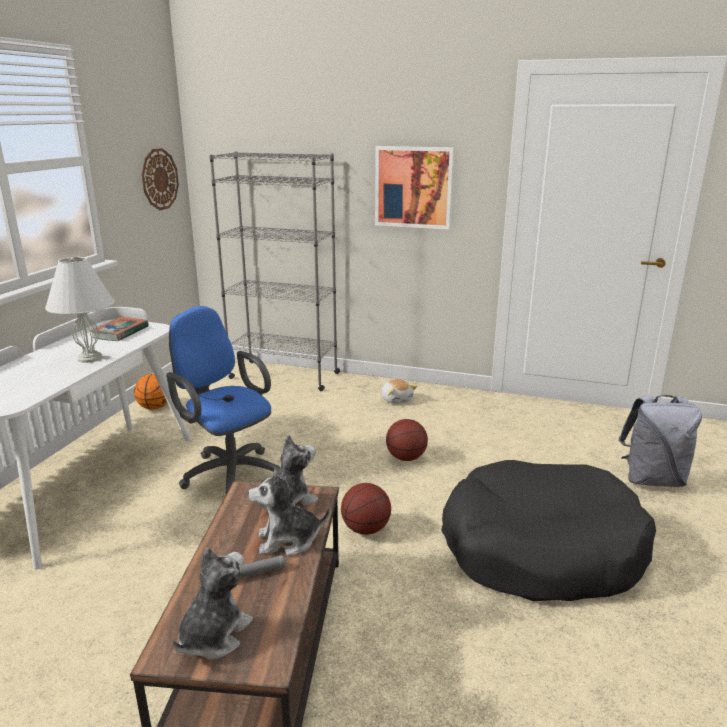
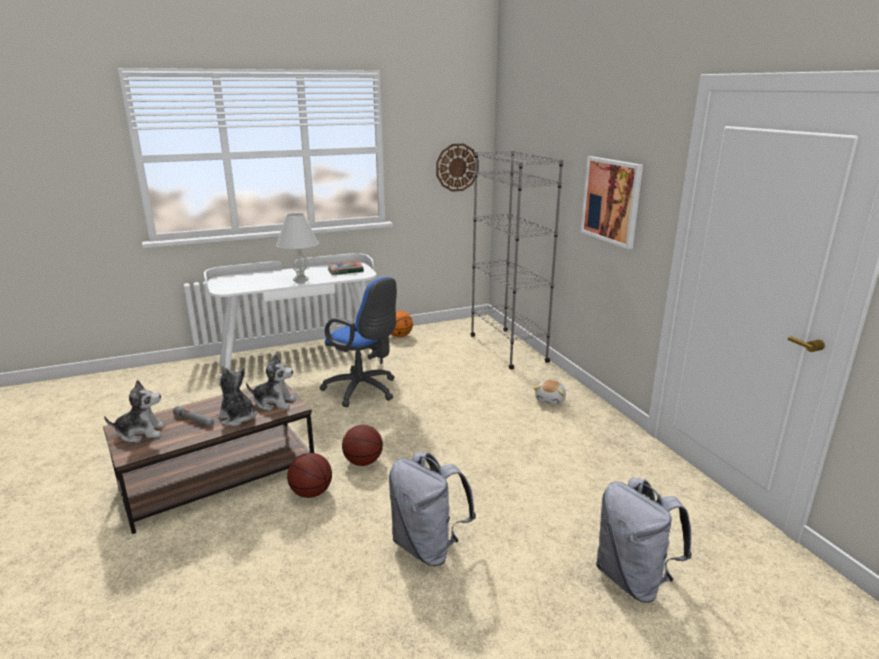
camera: 50 degrees right, 0 degrees up
(229, 473) = (364, 391): blue office chair -> blue office chair turned 120 degrees clockwise
(406, 458) = (471, 439): basketball -> basketball (311, 493)
(540, 549) = (428, 547): black dog bed -> grey backpack

